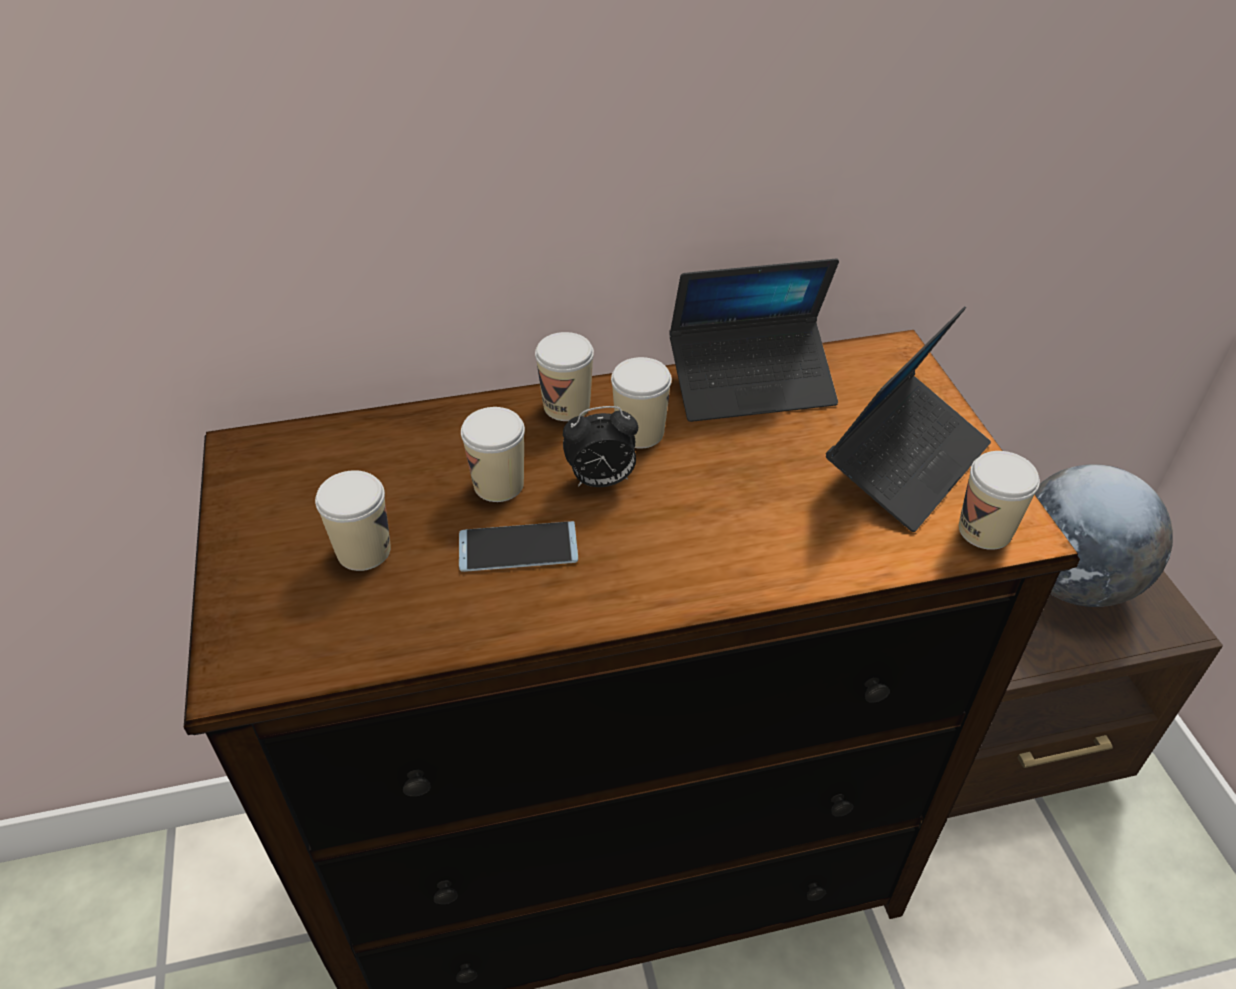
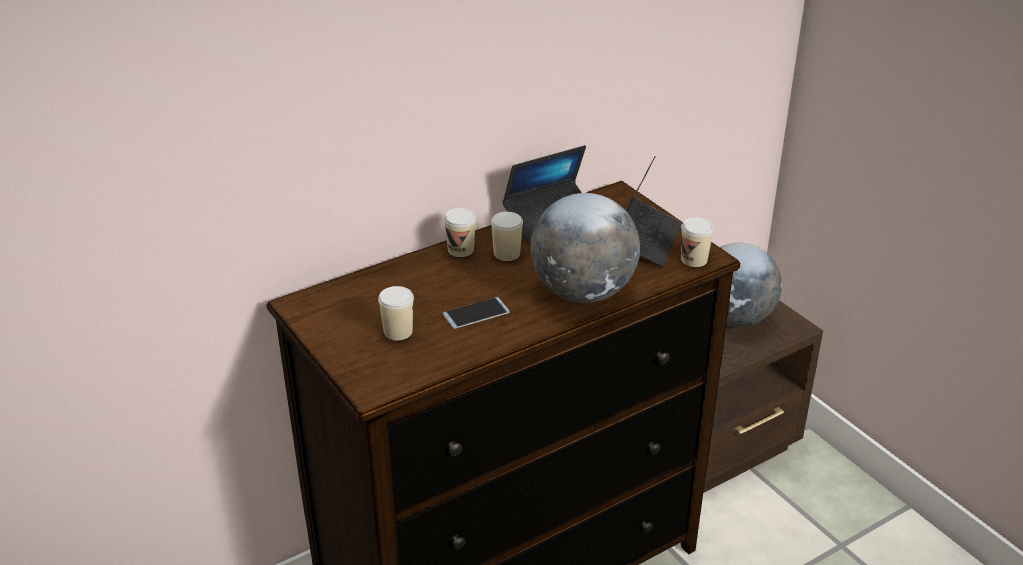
camera: 20 degrees left, 10 degrees down
(498, 484) = (448, 290): cup -> none
(601, 481) = (500, 278): alarm clock -> none
(735, 551) = (583, 292): none -> globe

